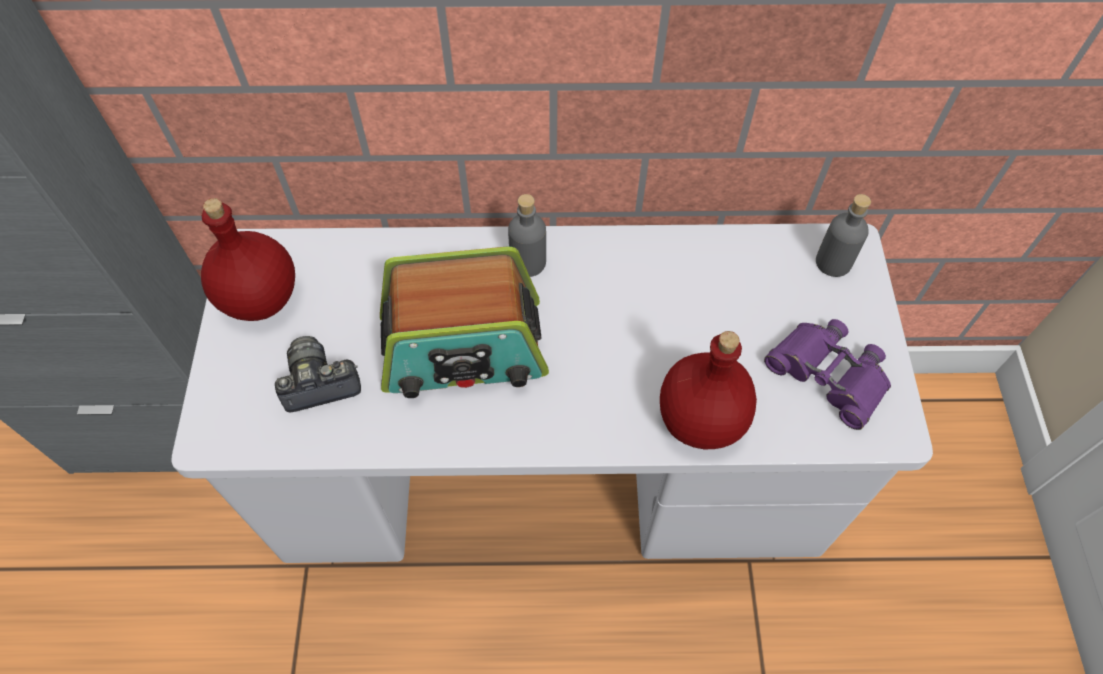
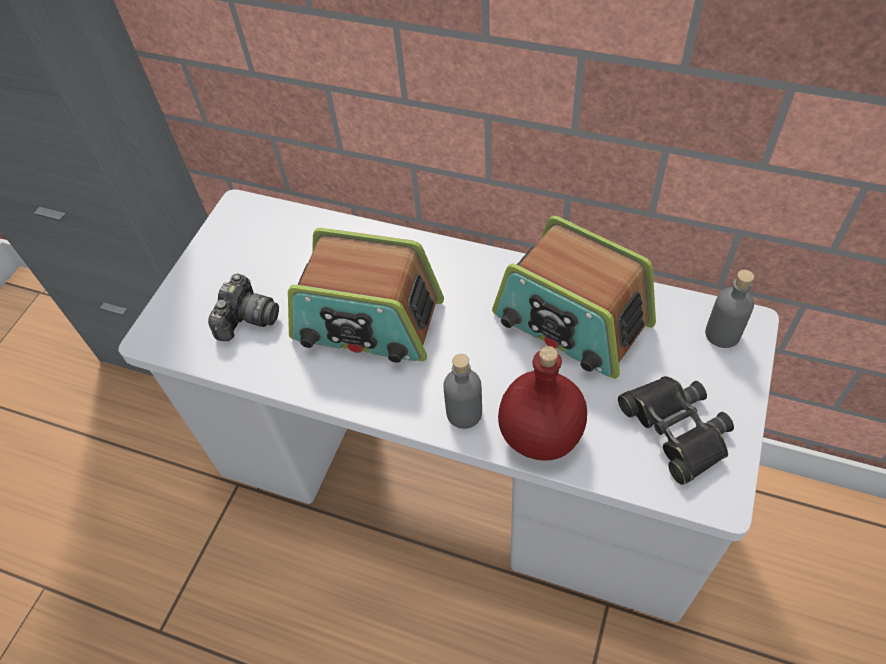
camera: 25 degrees right, 5 degrees down
(262, 299) = (233, 245): red bottle -> none
(319, 383) = (246, 319): camera -> camera turned 105 degrees clockwise
(528, 262) = (449, 267): grey bottle -> grey bottle (464, 413)
(681, 288) = (571, 321): none -> radio
(828, 375) = (675, 430): purple binoculars -> black binoculars

